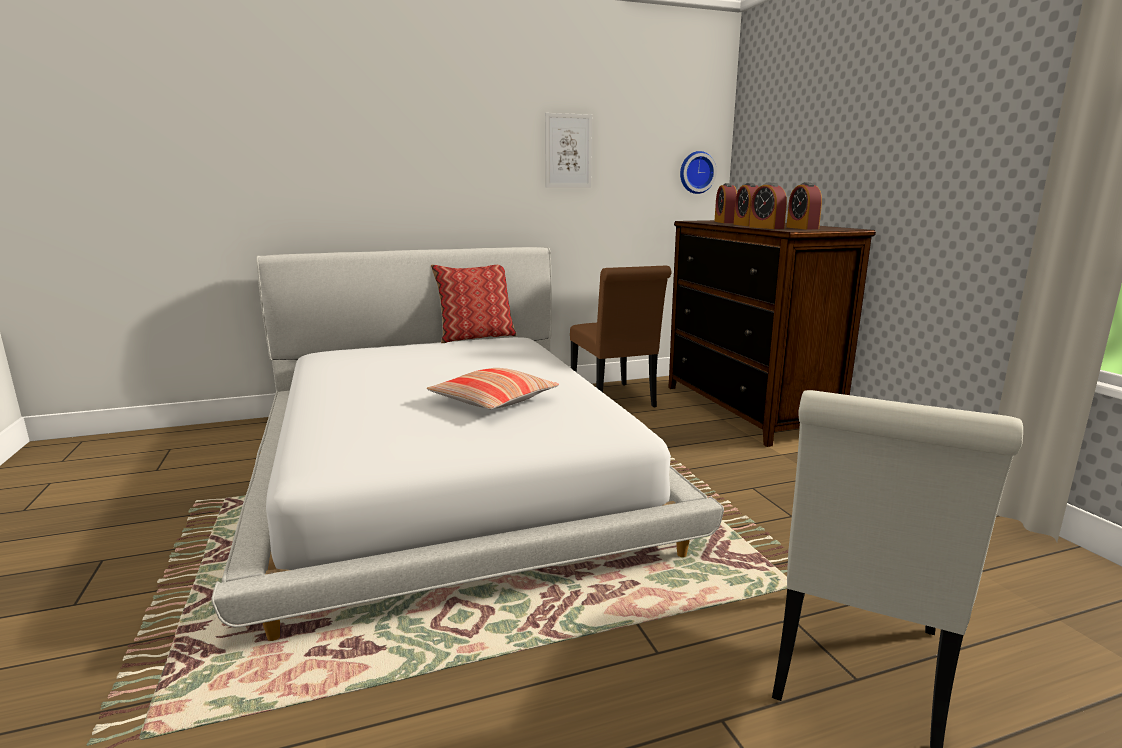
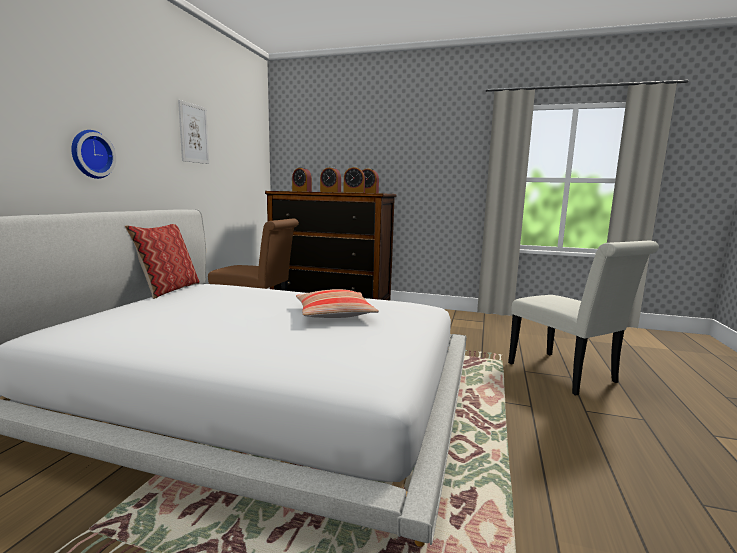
camera: 55 degrees left, 5 degrees down
(696, 172) = (257, 159): wall clock -> wall clock (91, 154)

